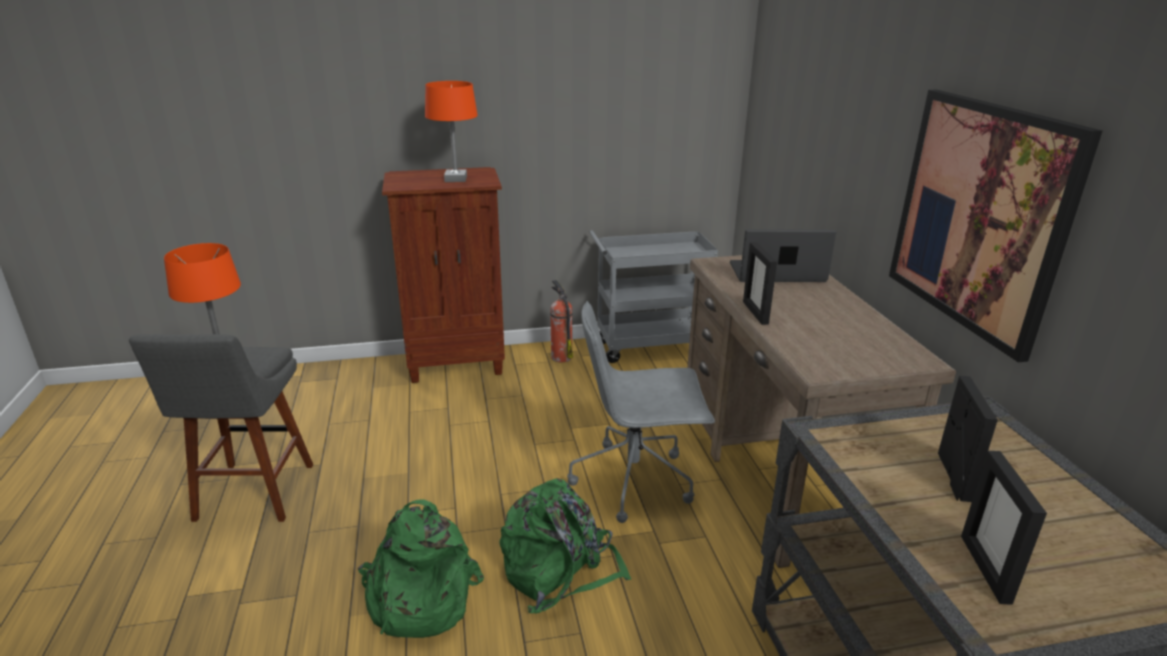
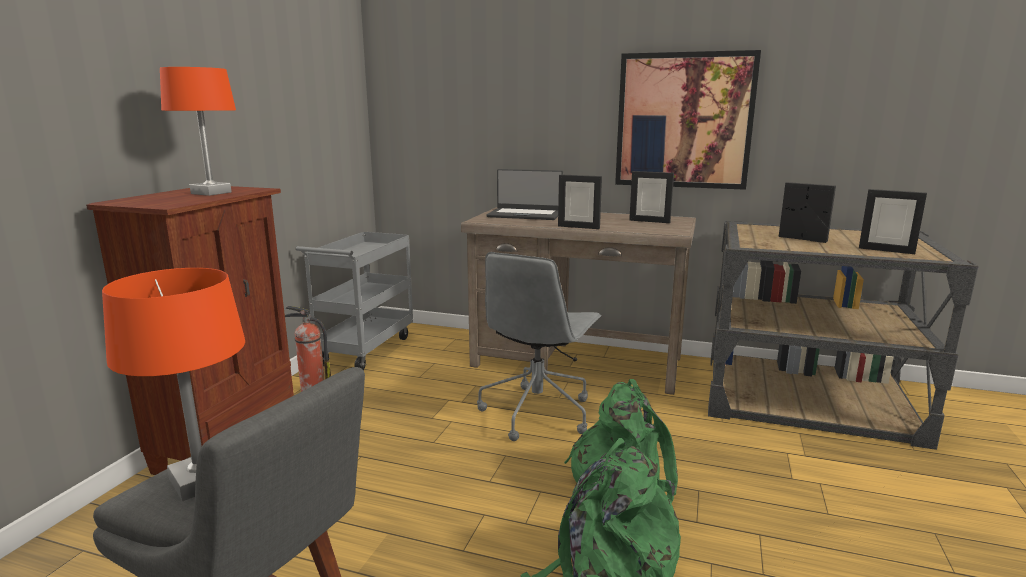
camera: 60 degrees left, 10 degrees down
(777, 273) = (525, 215): laptop -> laptop turned 105 degrees counterclockwise
(863, 344) = (649, 221): none -> picture frame

